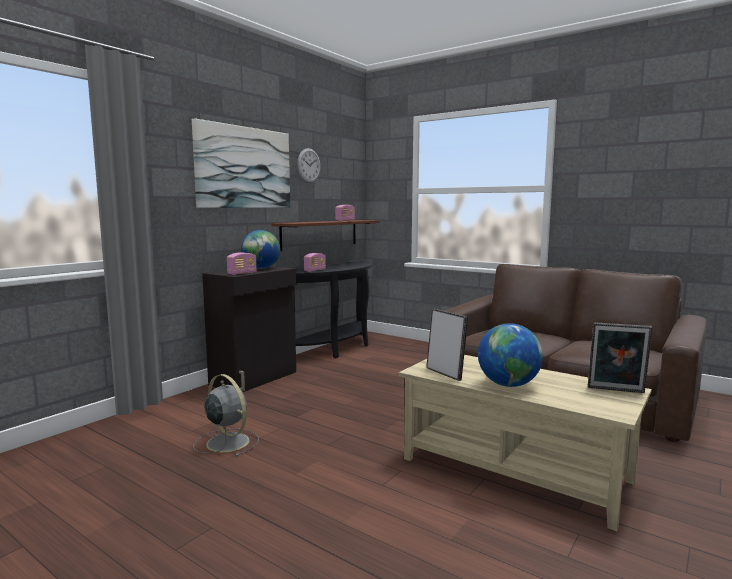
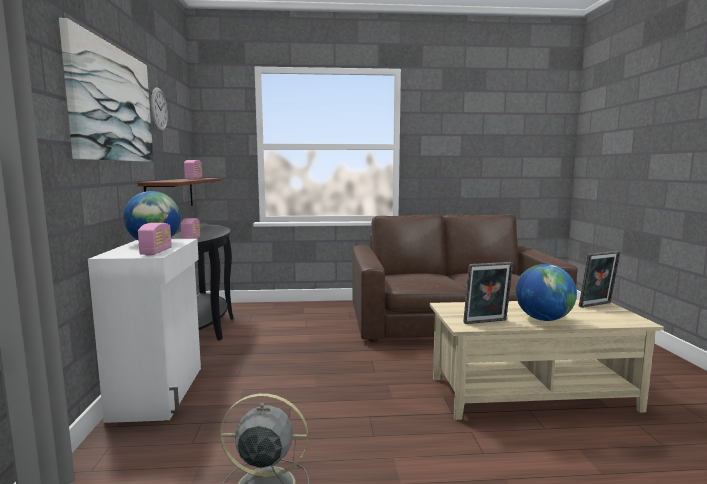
camera: 40 degrees left, 0 degrees up
(255, 378) = (160, 391): black cabinet -> white cabinet
(445, 373) = (486, 322): picture frame -> picture frame turned 150 degrees clockwise

